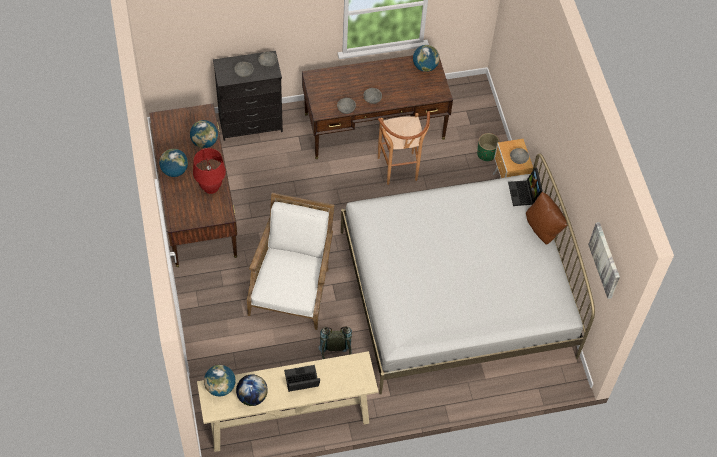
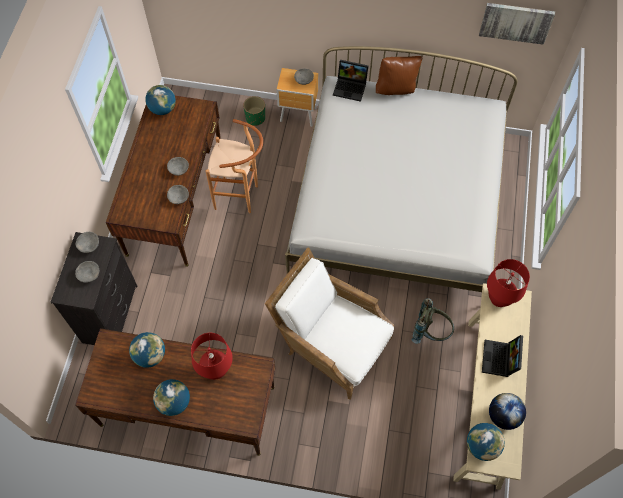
camera: 65 degrees left, 5 degrees up
(359, 367) = (499, 298): none -> red table lamp

